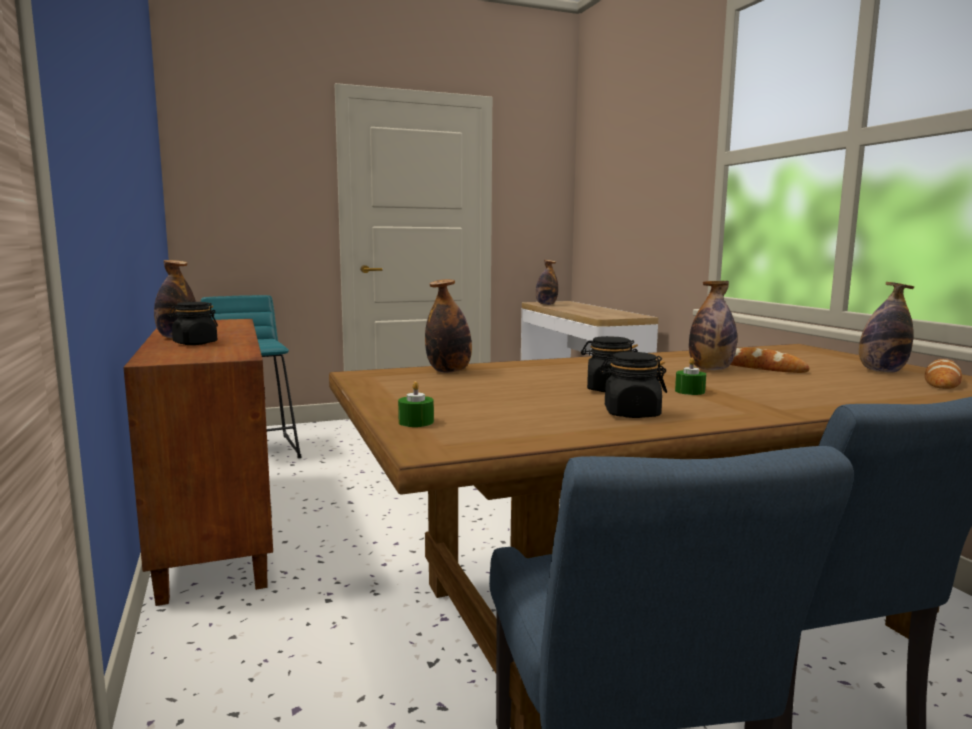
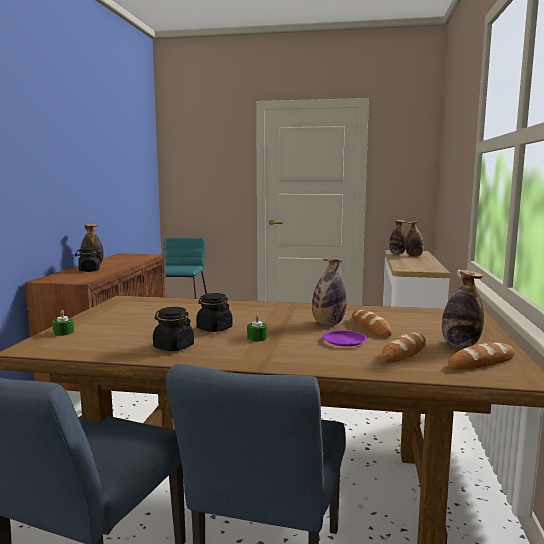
camera: 30 degrees right, 0 degrees up
(449, 371) = (170, 303): bottle -> bottle (414, 256)
(782, 382) = (344, 341): none -> purple plate
(863, 383) = (404, 352): none -> bread

